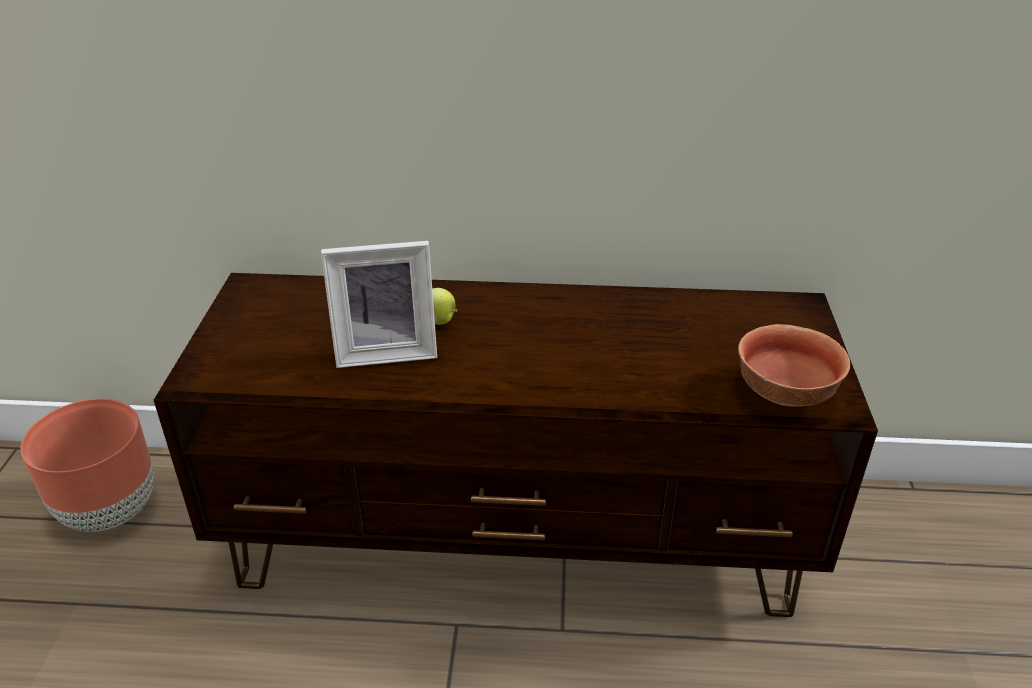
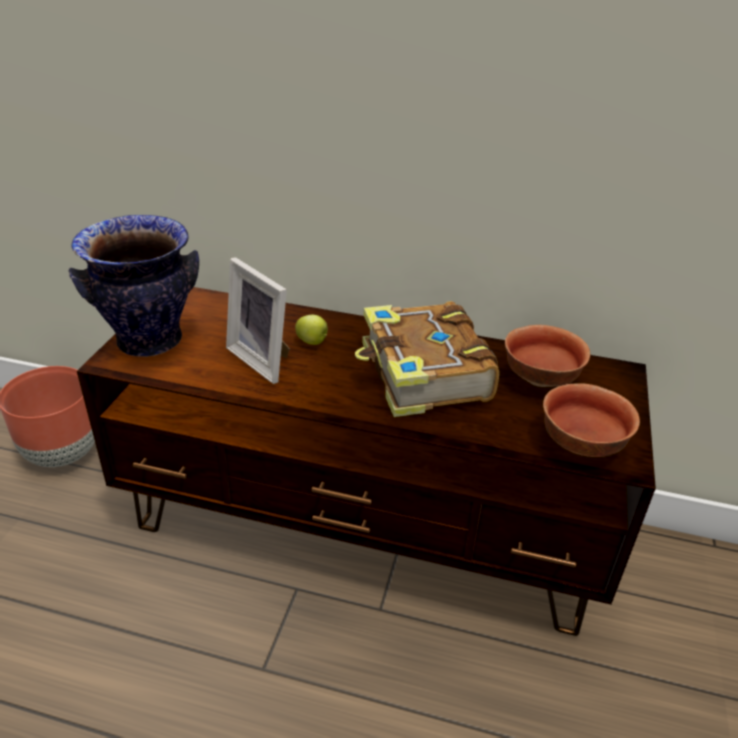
camera: 10 degrees right, 0 degrees up
(235, 348) = (149, 341): none -> vase
(386, 350) = (263, 359): picture frame -> picture frame turned 45 degrees clockwise
(582, 341) = (423, 375): none -> book
(714, 327) = (538, 379): none -> bowl

